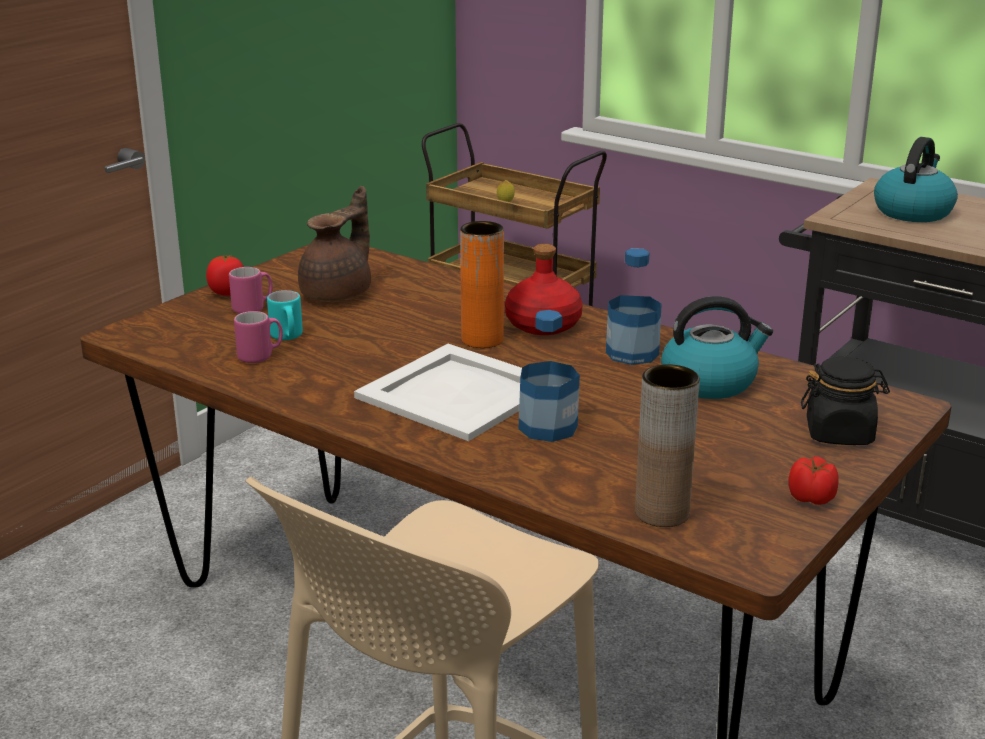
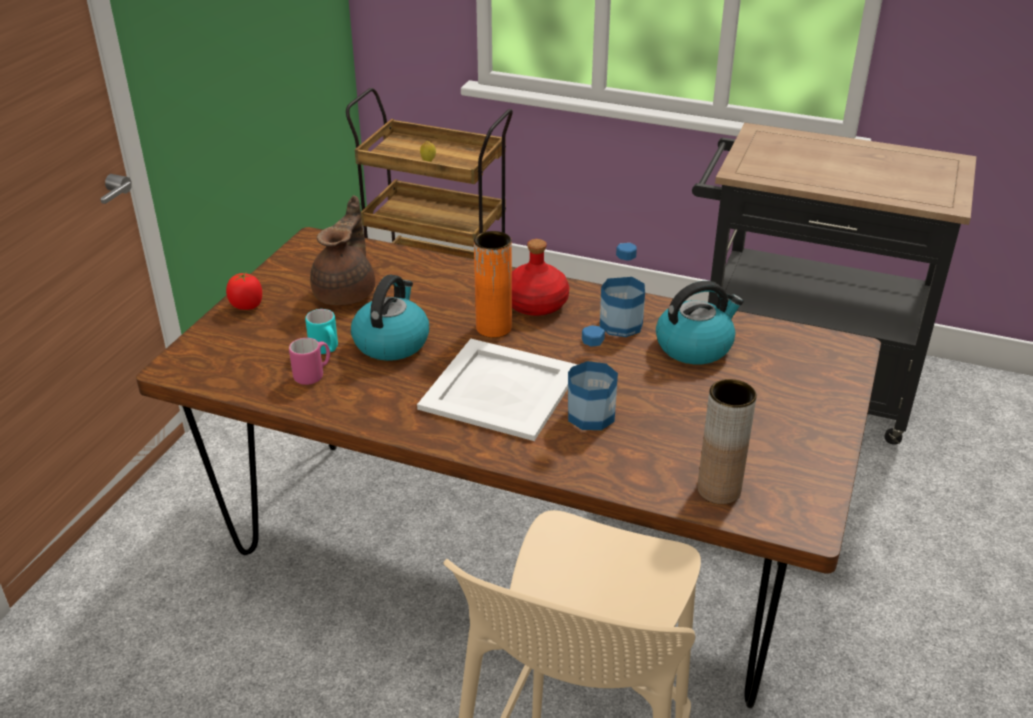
camera: 15 degrees left, 10 degrees up
(253, 308) = (279, 320): pink mug -> none
(812, 499) = (822, 455): tomato -> none
(840, 433) = (814, 384): black jar -> none
(912, 211) = (793, 158): kettle -> kettle (391, 342)

